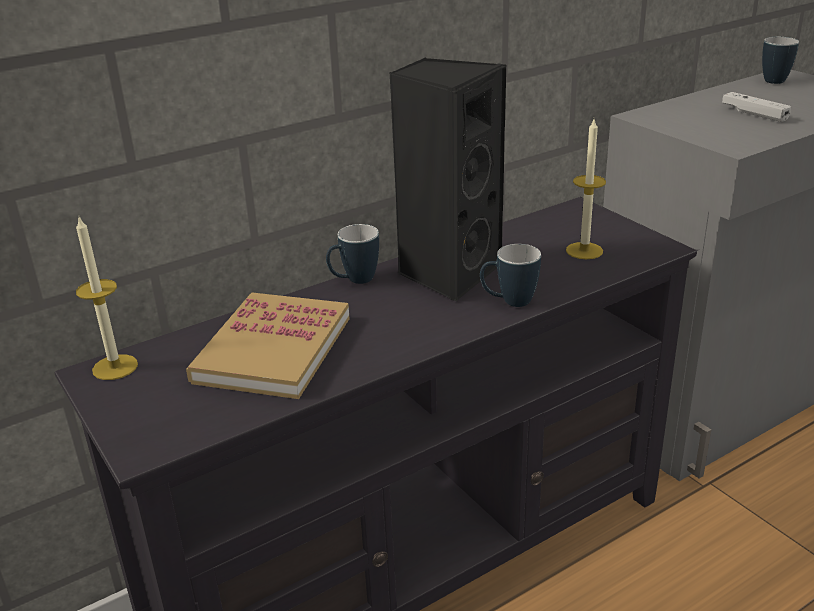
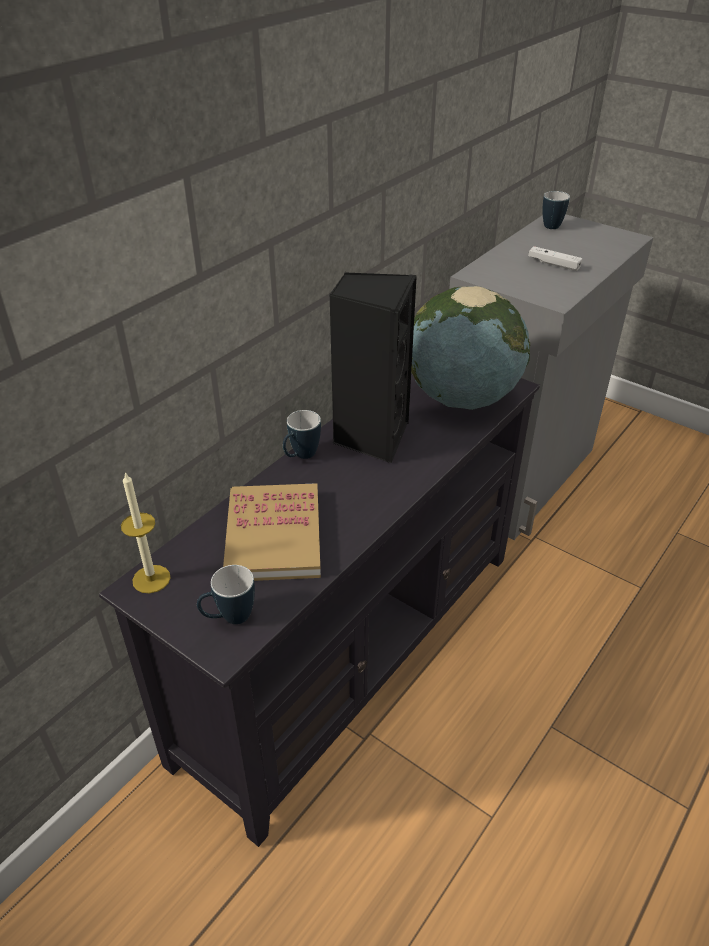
camera: 20 degrees left, 10 degrees up
(509, 302) = (430, 457): mug -> mug (229, 618)
(584, 251) = (461, 398): candle -> globe

